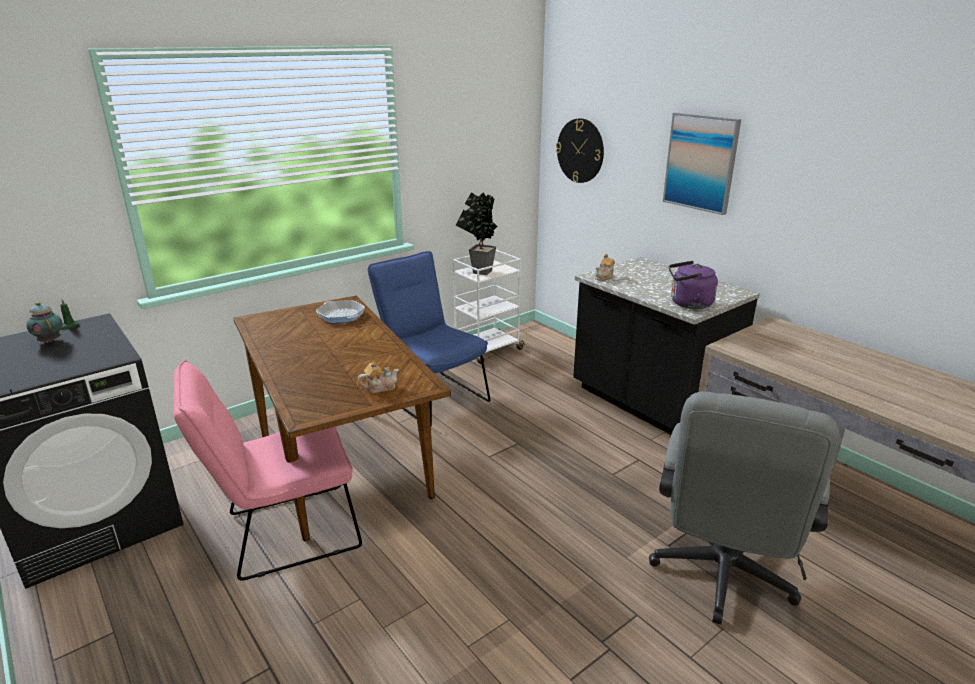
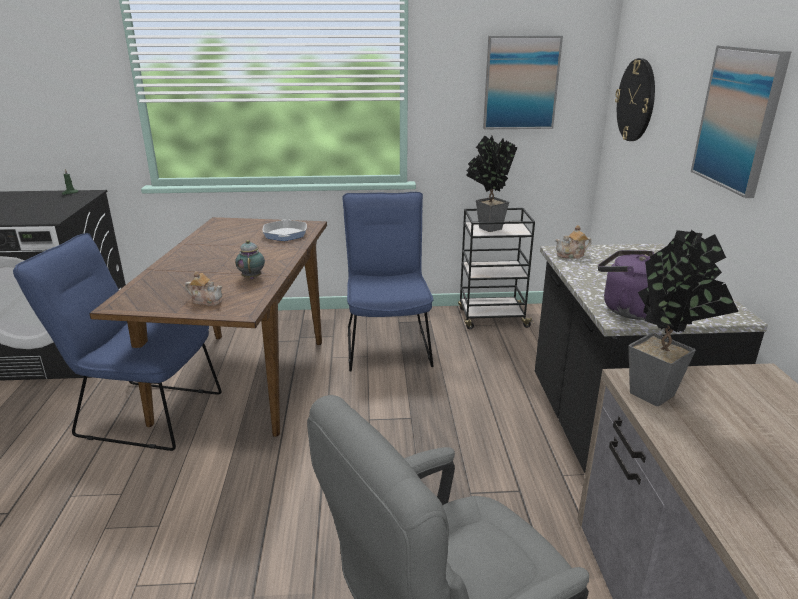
camera: 35 degrees right, 0 degrees up
(49, 340) = (43, 199): teapot -> teapot (252, 277)
(283, 533) = (142, 413): pink chair -> blue chair
(482, 143) = (521, 83): none -> picture
(487, 350) = (492, 318): white cart -> black cart
(748, 349) = (659, 393): none -> potted plant

